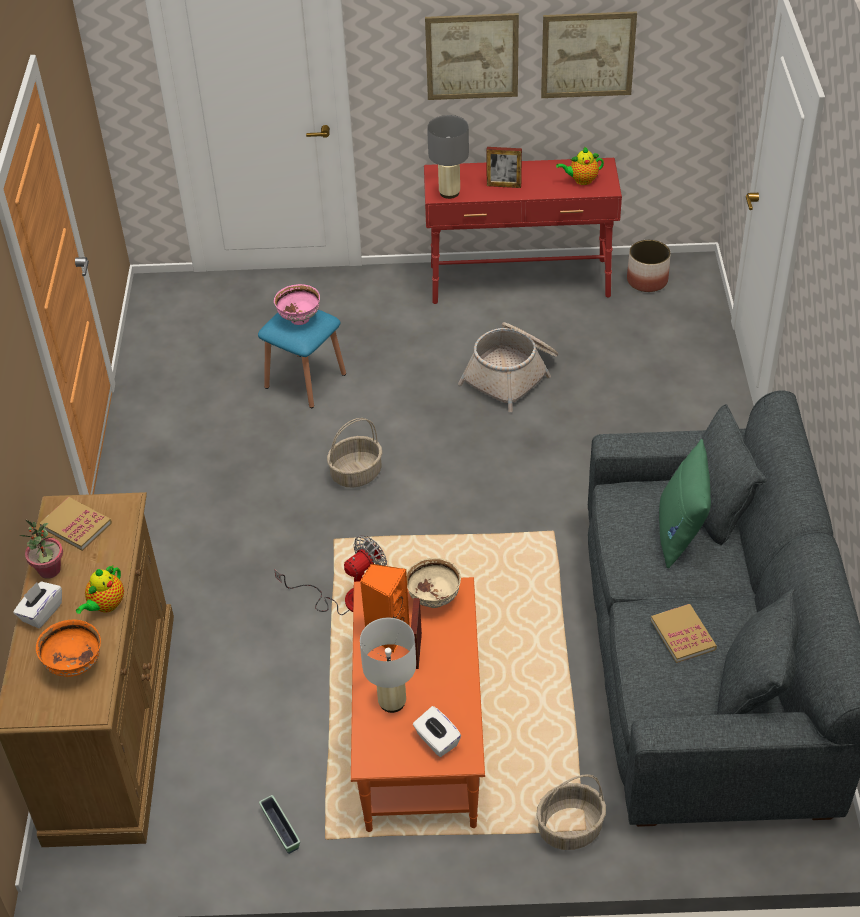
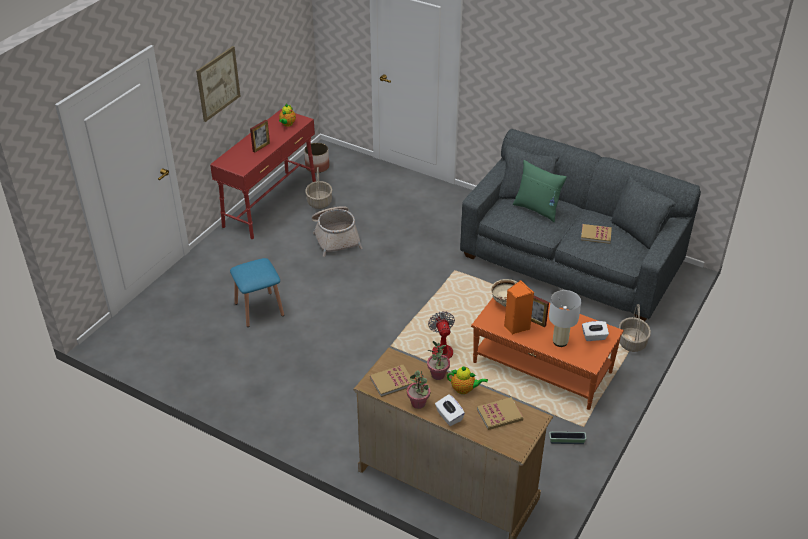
camera: 60 degrees left, 5 degrees down
(75, 665) = (499, 415): orange bowl -> book
(105, 605) = (464, 389): teapot -> teapot turned 45 degrees counterclockwise
(118, 565) = (438, 375): none -> potted plant
(299, 319) = (253, 269): pink bowl -> none
(356, 473) = (350, 319): basket -> basket (319, 202)
(450, 193) = (245, 165): grey table lamp -> none
(587, 54) = (261, 54): picture -> none

